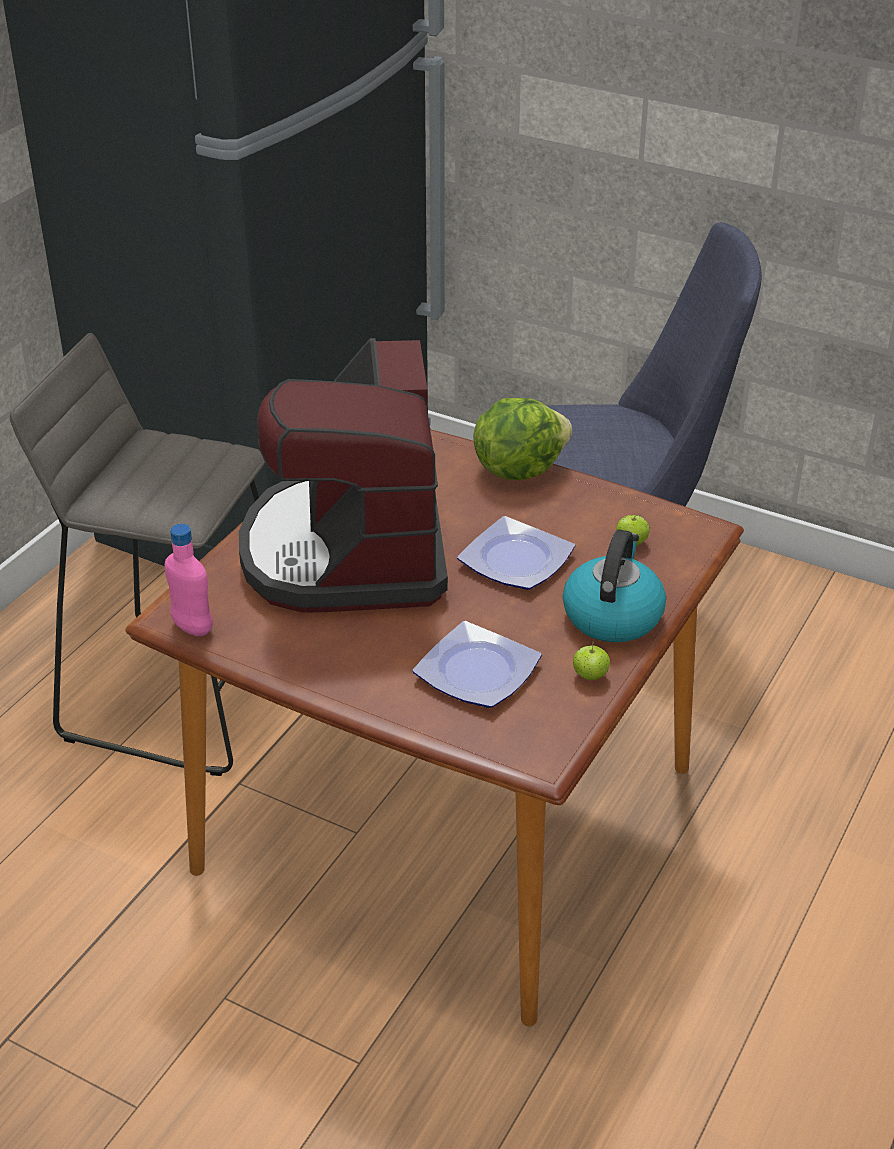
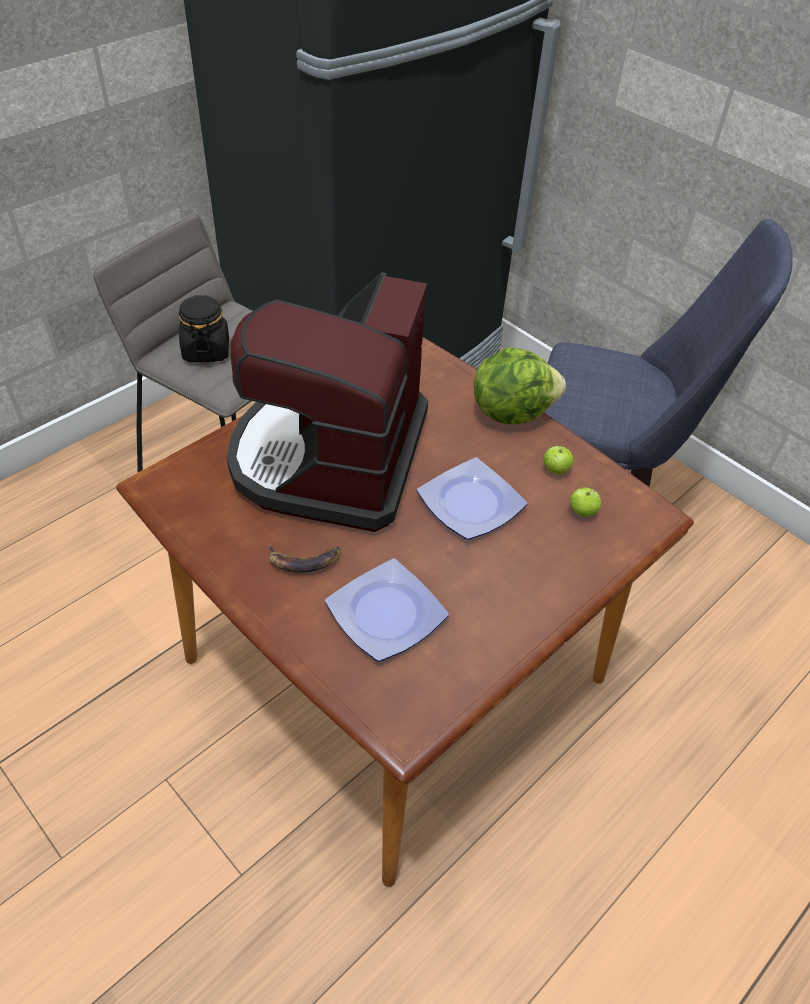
camera: 15 degrees right, 10 degrees up
(144, 483) = (206, 350): none -> black jar
(192, 628) = (167, 500): pink bottle -> none
(369, 647) = (304, 560): none -> banana
(590, 676) = (487, 648): apple -> apple (555, 470)
(612, 615) = (535, 585): kettle -> none

